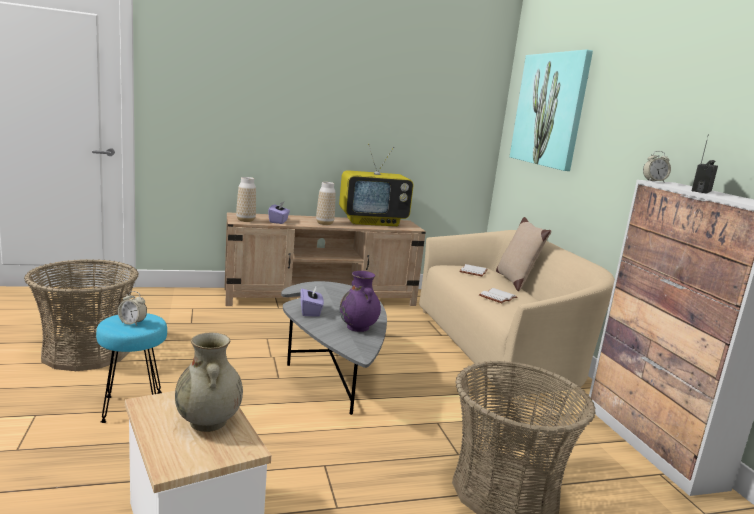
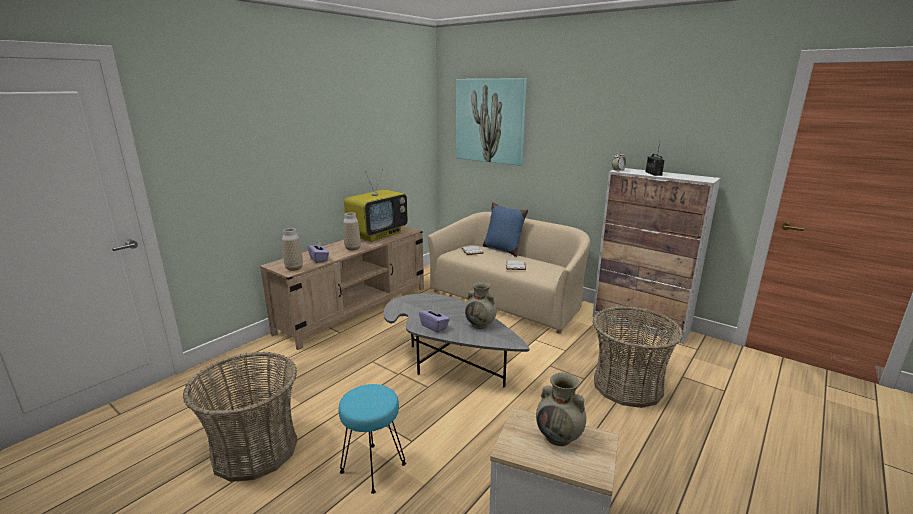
camera: 35 degrees left, 5 degrees up
(132, 323) = (371, 400): alarm clock -> none
(358, 327) = (480, 324): purple vase -> beige vase
(515, 281) = (502, 249): beige pillow -> blue pillow

